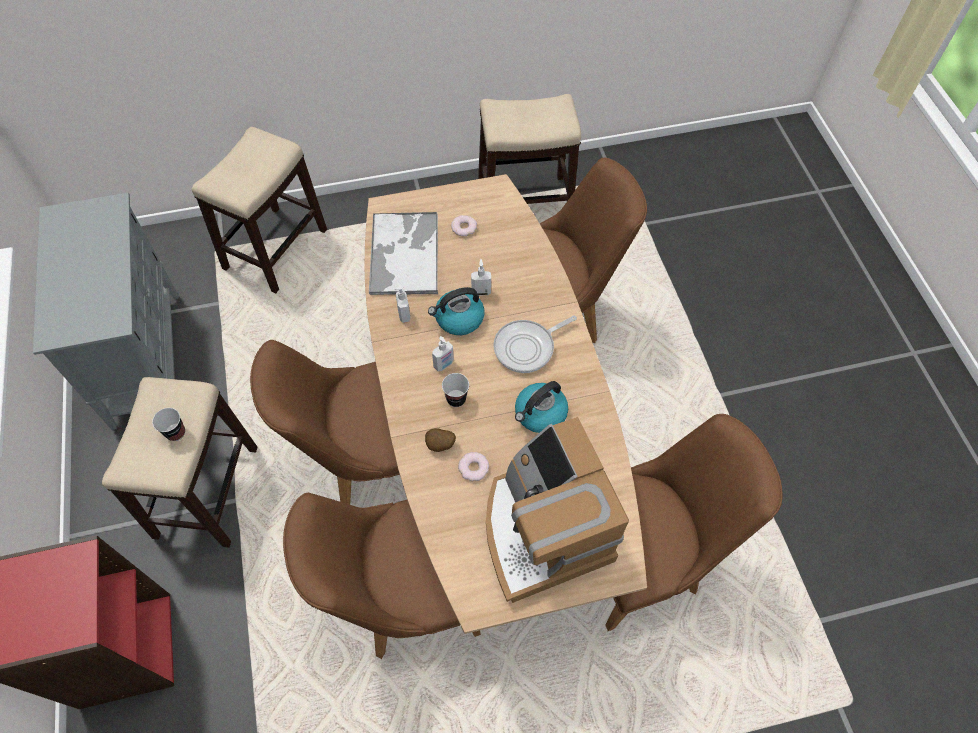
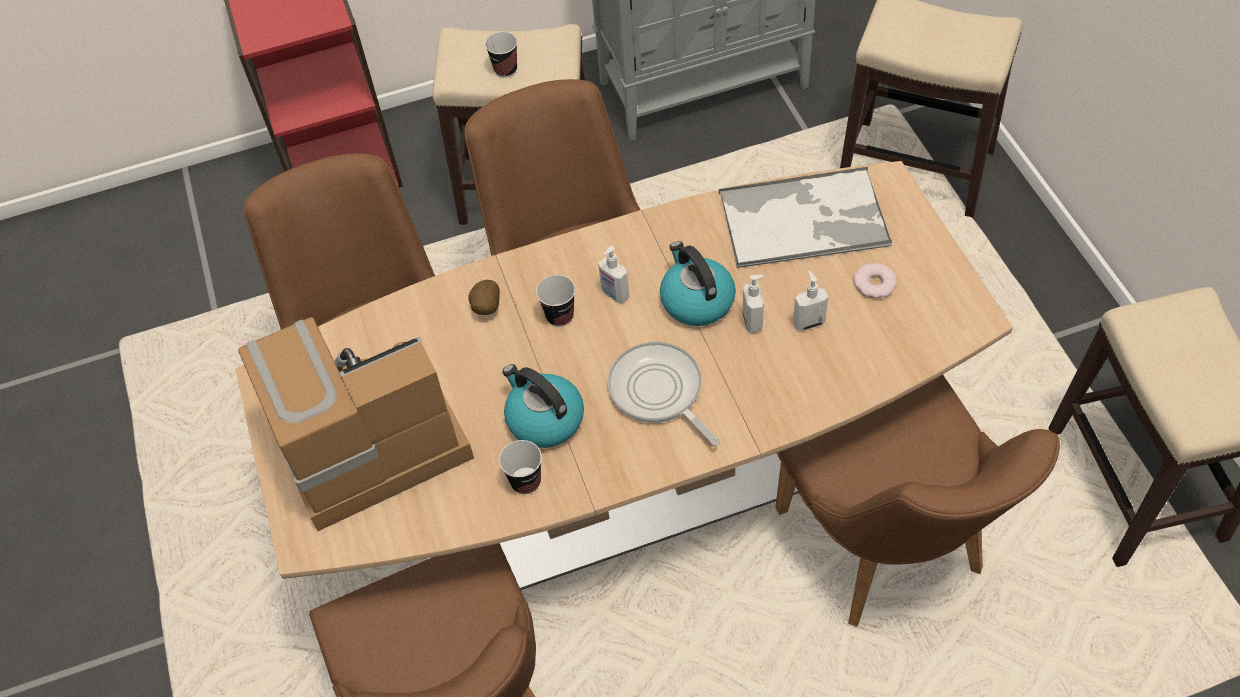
camera: 90 degrees right, 5 degrees down
(403, 315) = (692, 236): soap dispenser -> soap dispenser (808, 322)
(473, 468) = (454, 350): donut -> none
(586, 428) = (526, 481): none -> cup

